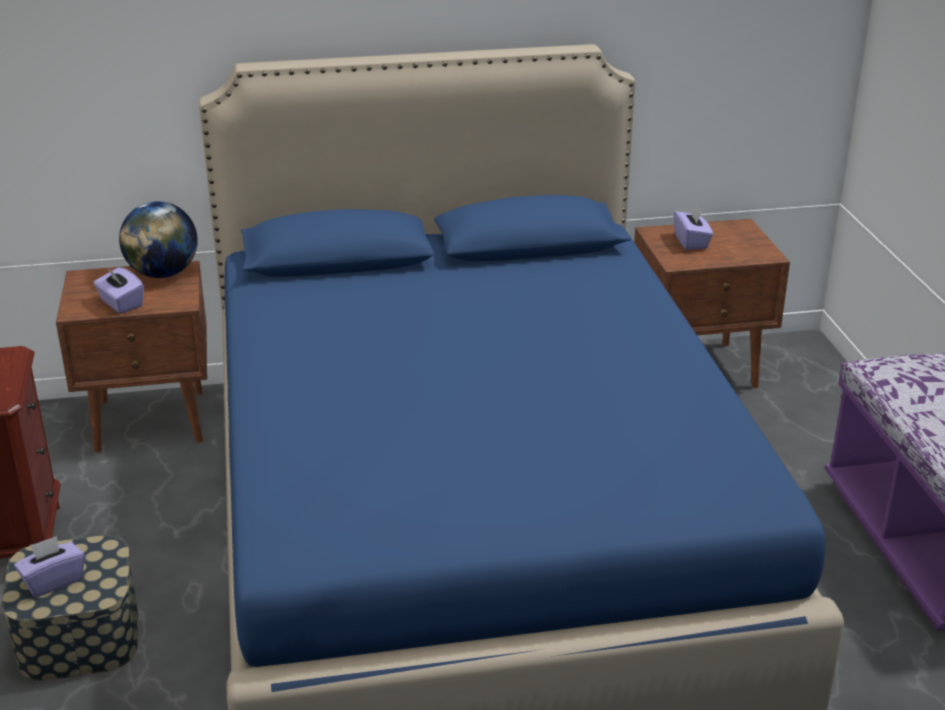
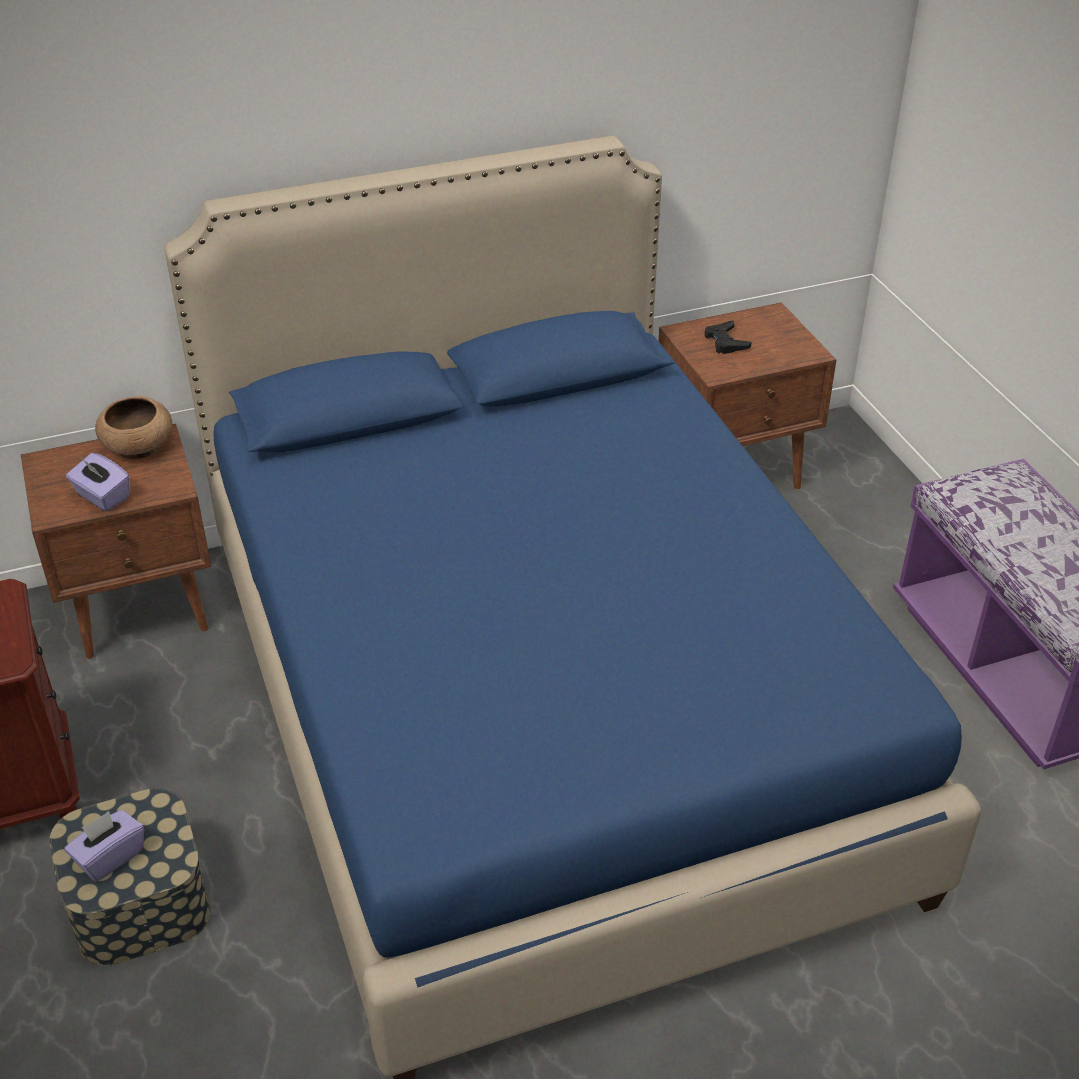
camera: 10 degrees left, 10 degrees up
(163, 274) = (139, 448): globe -> brown bowl
(691, 242) = (725, 342): purple tissue box -> black game controller

